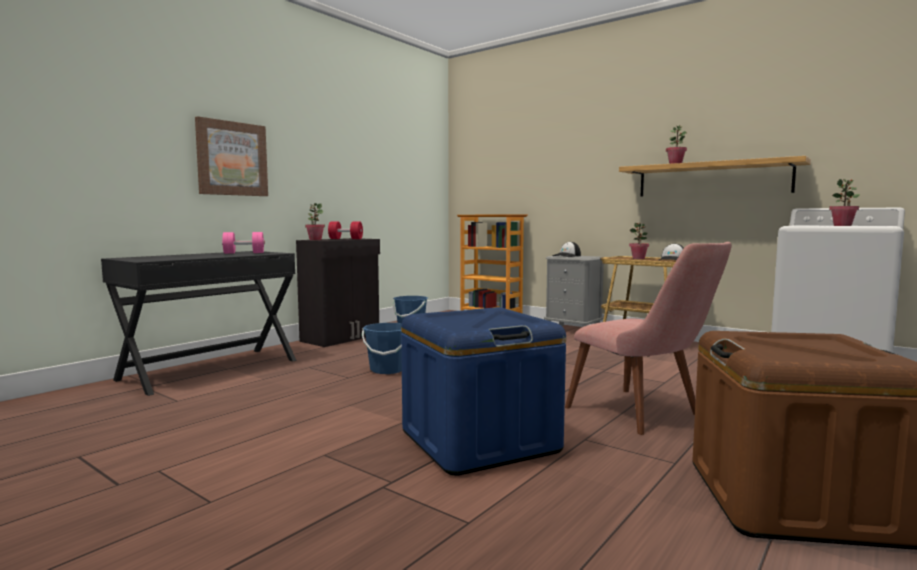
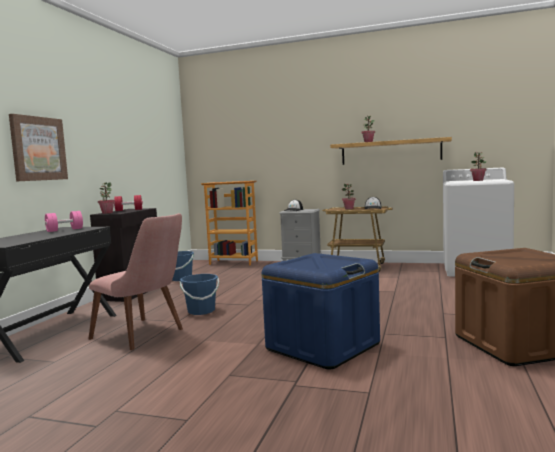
camera: 20 degrees left, 0 degrees up
(646, 415) = (404, 313): pink chair -> pink chair (145, 335)

